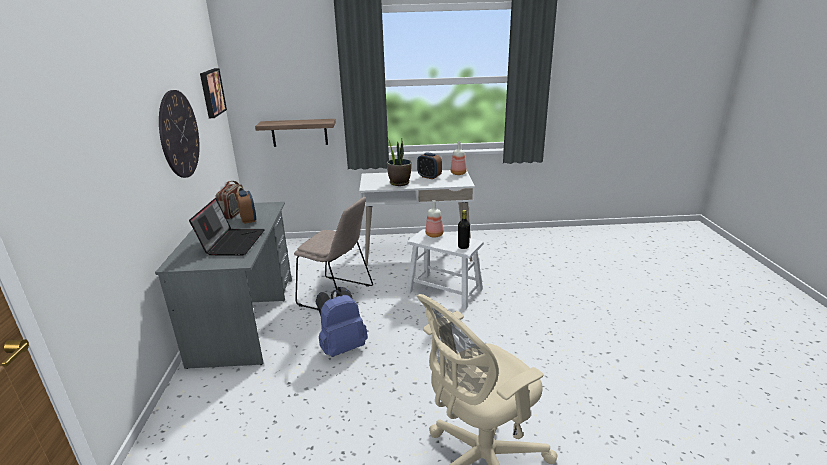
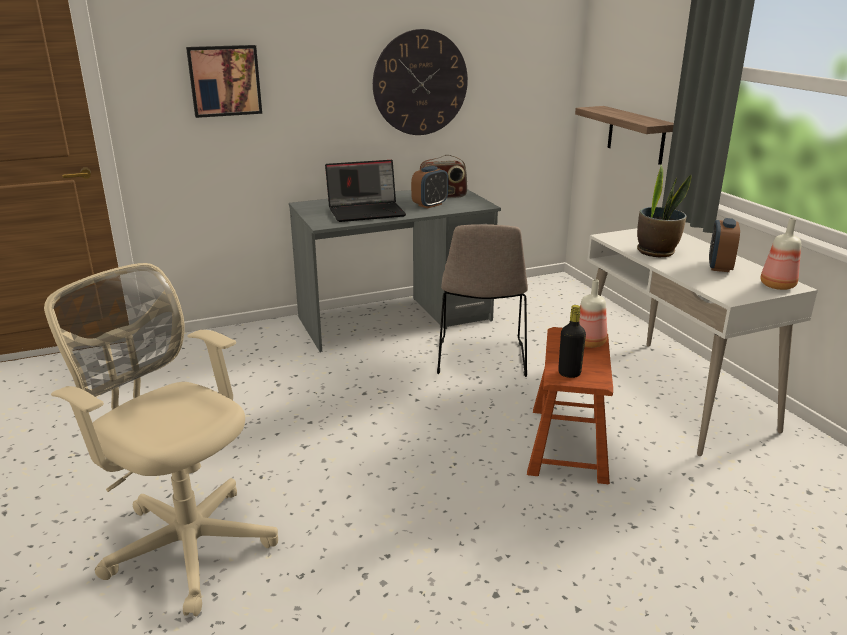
camera: 70 degrees right, 0 degrees up
(211, 92) = (538, 50): picture -> picture (224, 80)
(342, 347) = (372, 390): blue backpack -> none
(444, 291) = (568, 444): white stool -> brown stool

